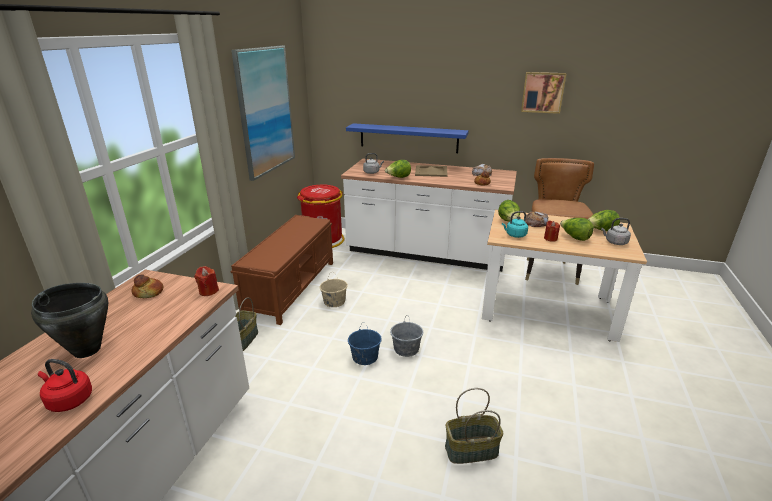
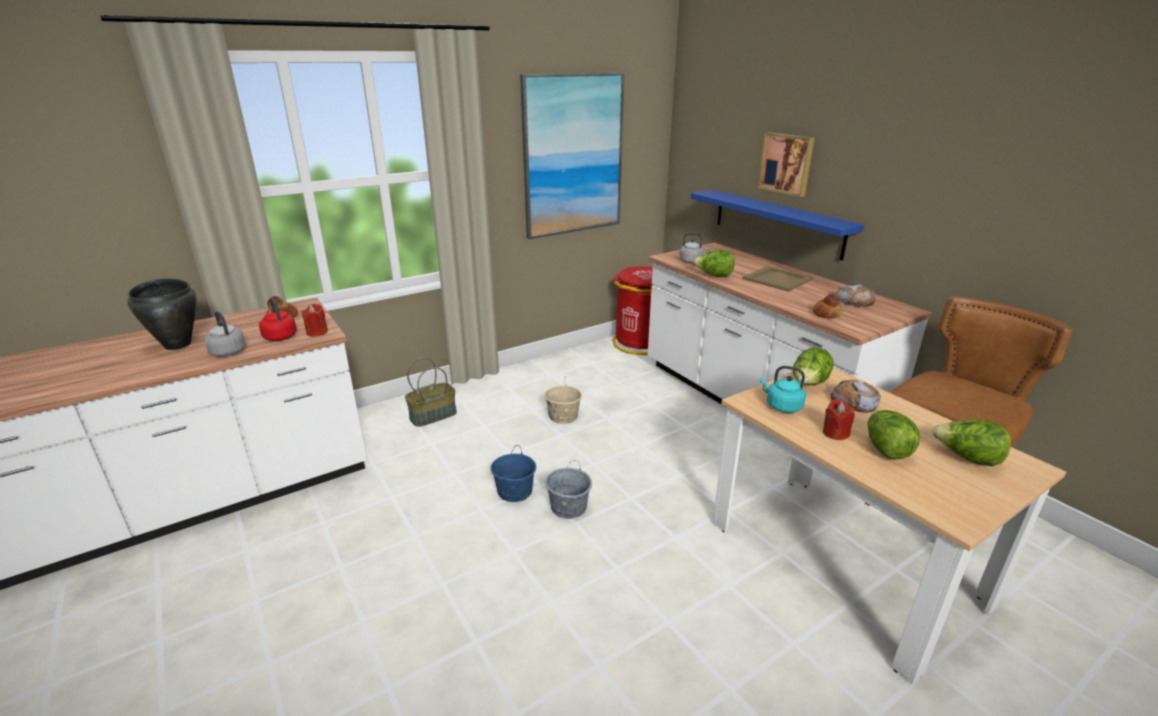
camera: 40 degrees right, 0 degrees up
(68, 400) = (110, 375): red kettle -> red kettle (280, 336)
(291, 287) = (542, 382): brown bench -> none
(471, 451) = (481, 665): basket -> none
(543, 92) = (1007, 172): picture -> picture (786, 163)
(615, 242) = (958, 487): grey kettle -> grey kettle (227, 351)

